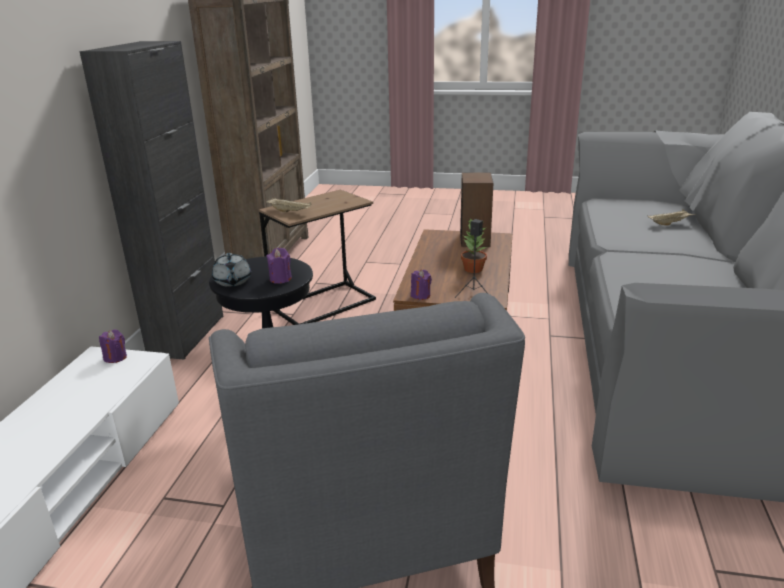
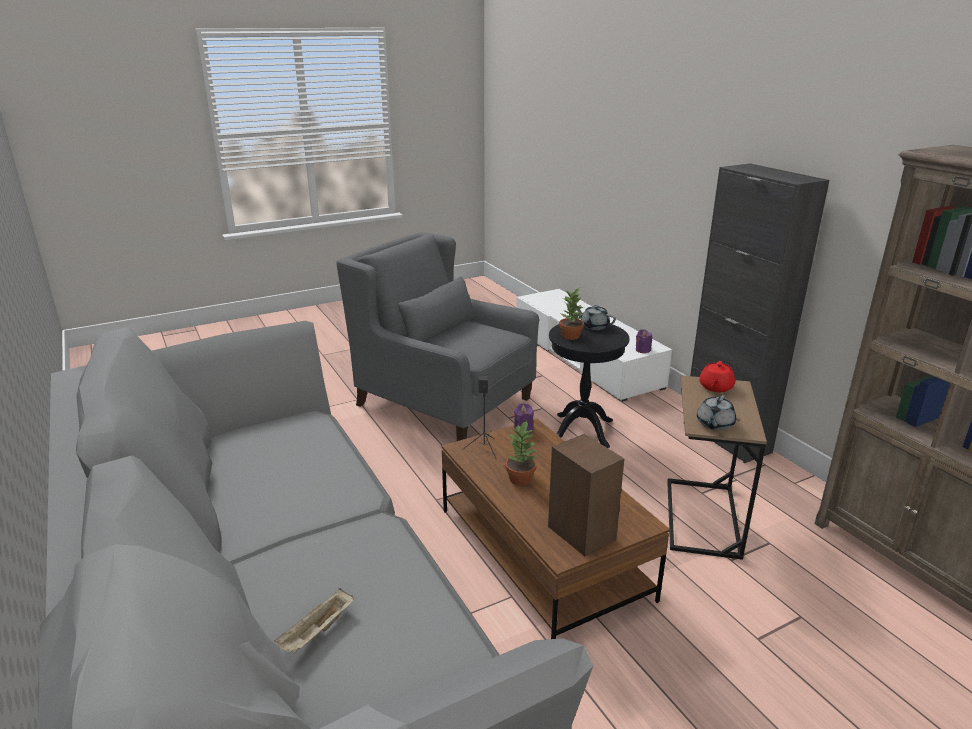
camera: 140 degrees right, 0 degrees up
(280, 279) = (571, 336): purple candle -> potted plant
(290, 212) = (715, 387): beige tray -> red teapot
(346, 199) = (714, 424): none -> grey teapot

